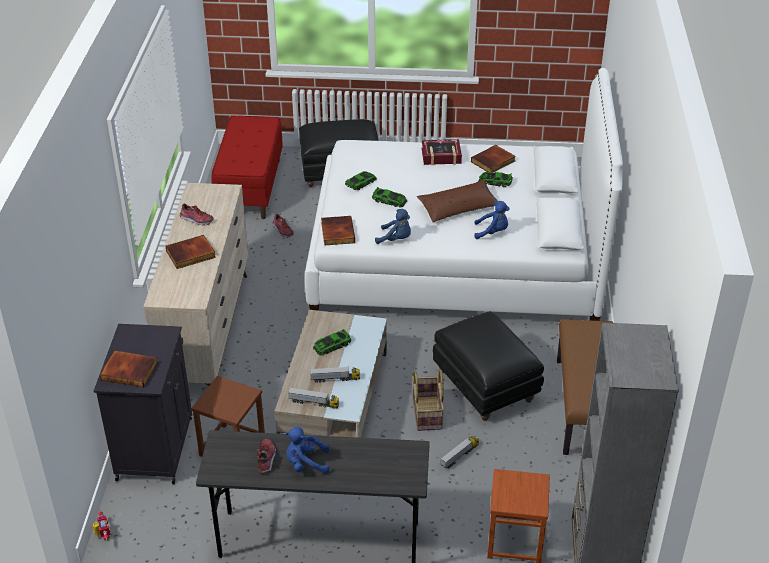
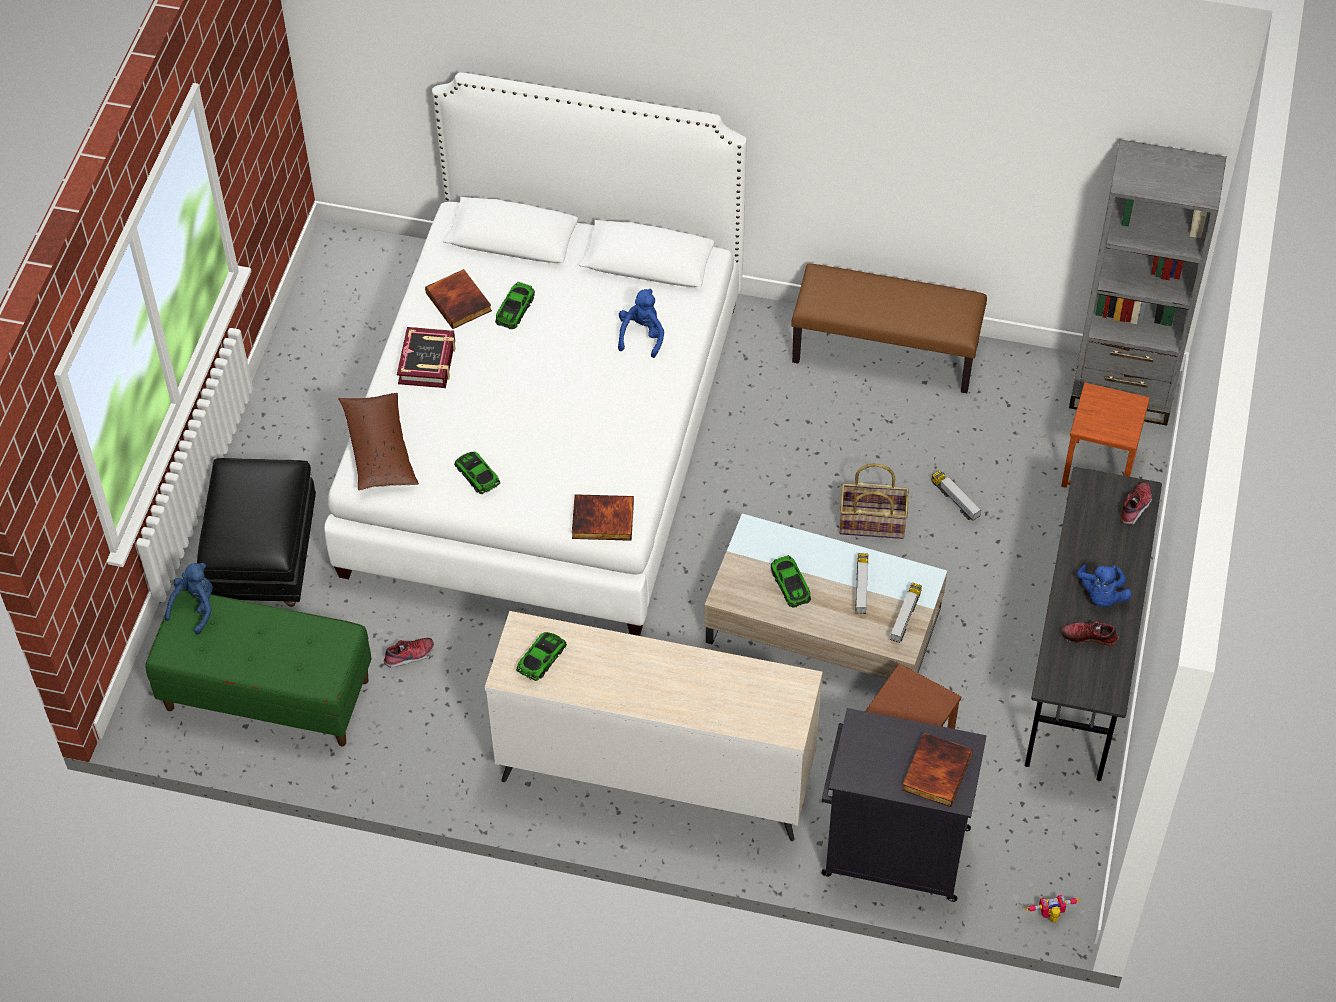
camera: 80 degrees left, 15 degrees up
(190, 255) = (687, 686): book -> none
(196, 220) = (597, 676): shoe -> shoe (1136, 507)
(250, 187) = (267, 694): red bench -> green bench
(389, 200) = (533, 445): toy car -> toy car (542, 658)
(396, 239) = (634, 451): blue plush toy -> blue plush toy (195, 607)
(458, 208) = (573, 364): brown pillow -> brown pillow (379, 449)
(486, 386) = (831, 449): black ottoman -> none

